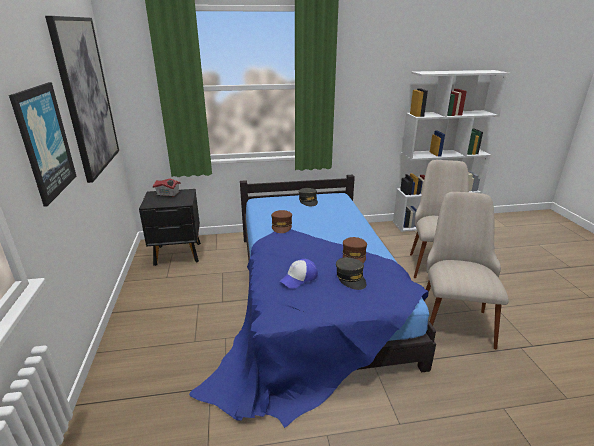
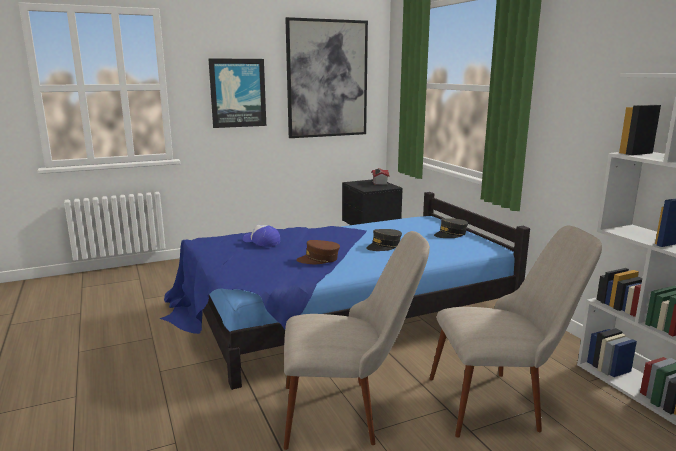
camera: 75 degrees right, 10 degrees down
(281, 226) = (368, 229): brown cap -> none
(351, 278) = (271, 260): grey cap -> grey cap (384, 246)

